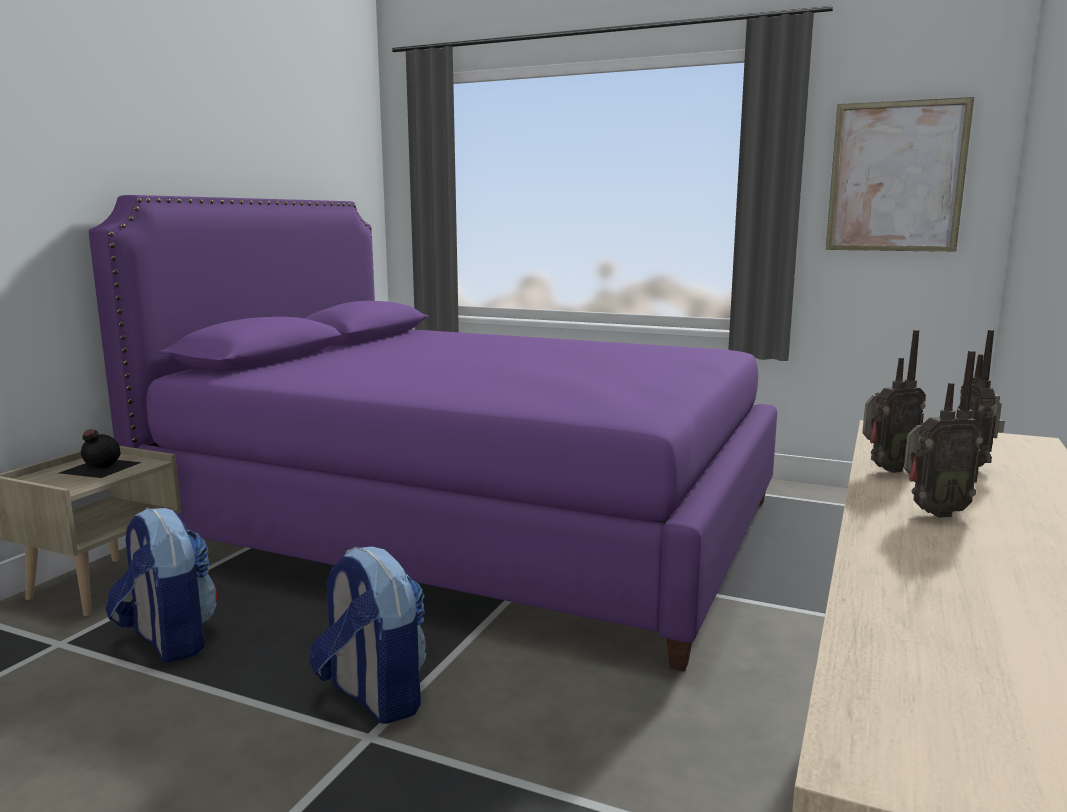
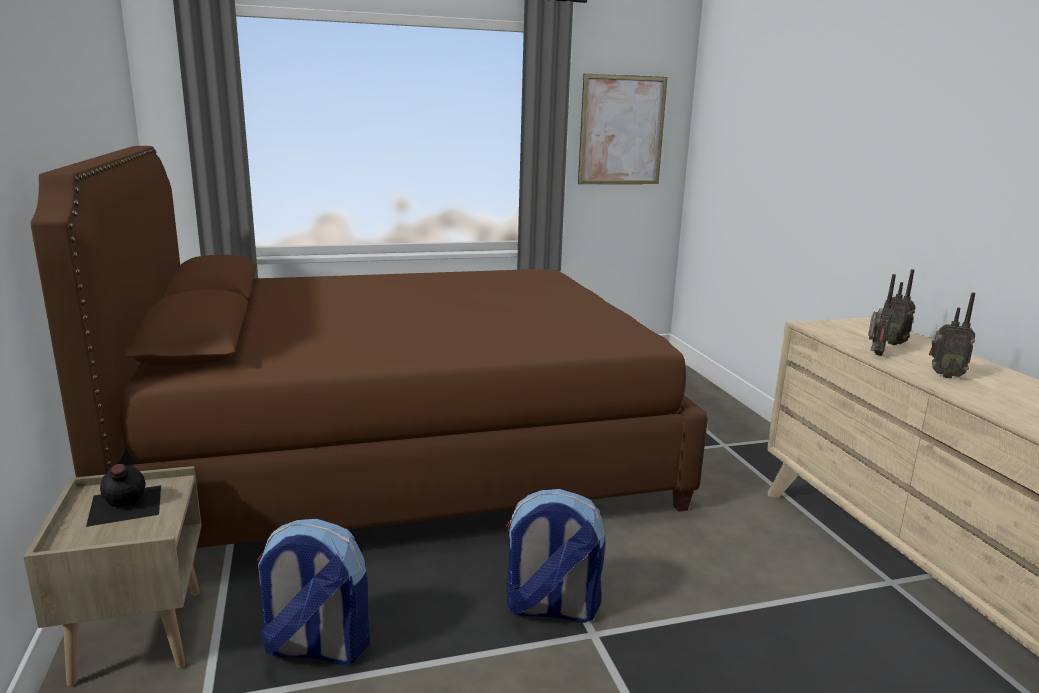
camera: 40 degrees left, 5 degrees up
(474, 524) = (400, 454): purple bed -> brown bed
(932, 512) = (944, 375): radio -> radio turned 75 degrees clockwise

